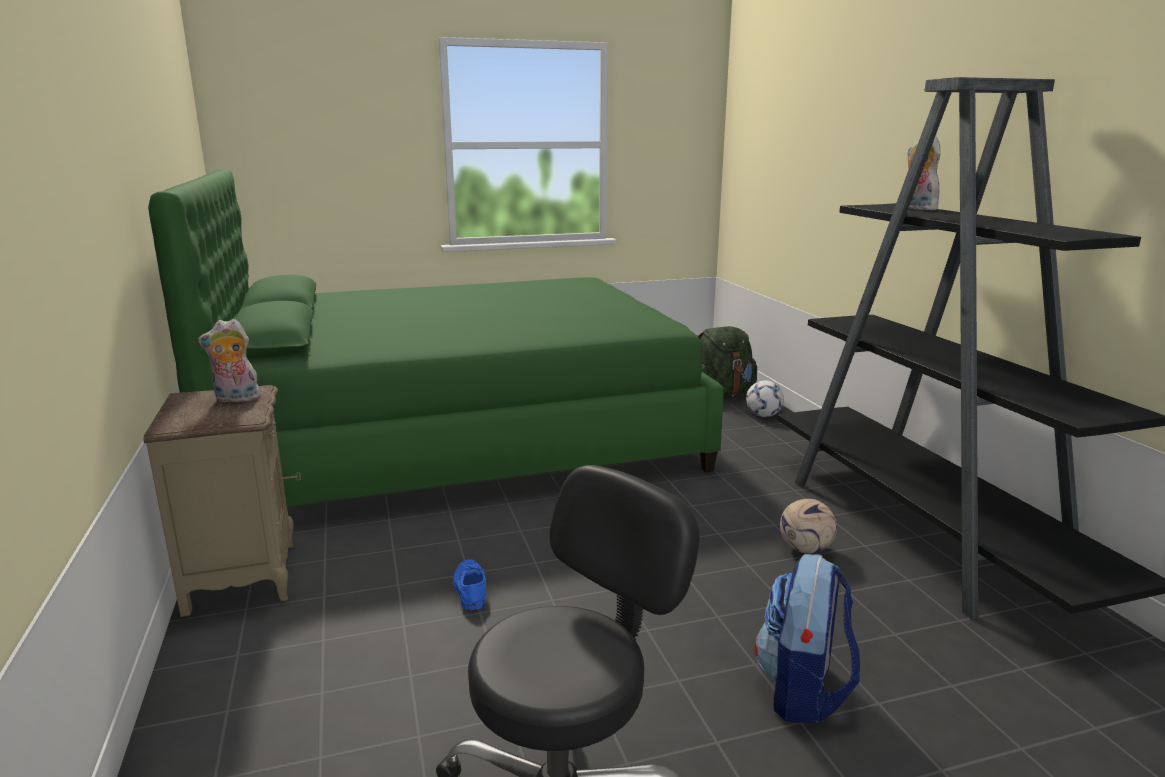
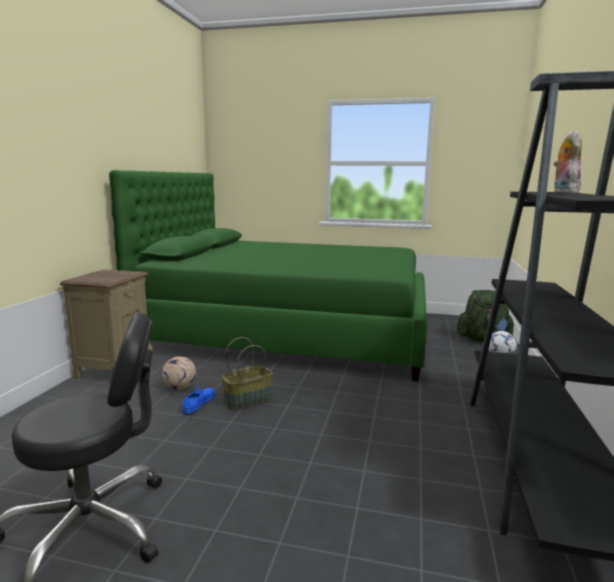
camera: 30 degrees right, 5 degrees down
(235, 399) = (120, 274): plush toy -> none
(534, 560) = (247, 399): none -> basket
(803, 691) = (305, 526): backpack -> none
(804, 549) = (422, 443): football -> football (179, 388)

